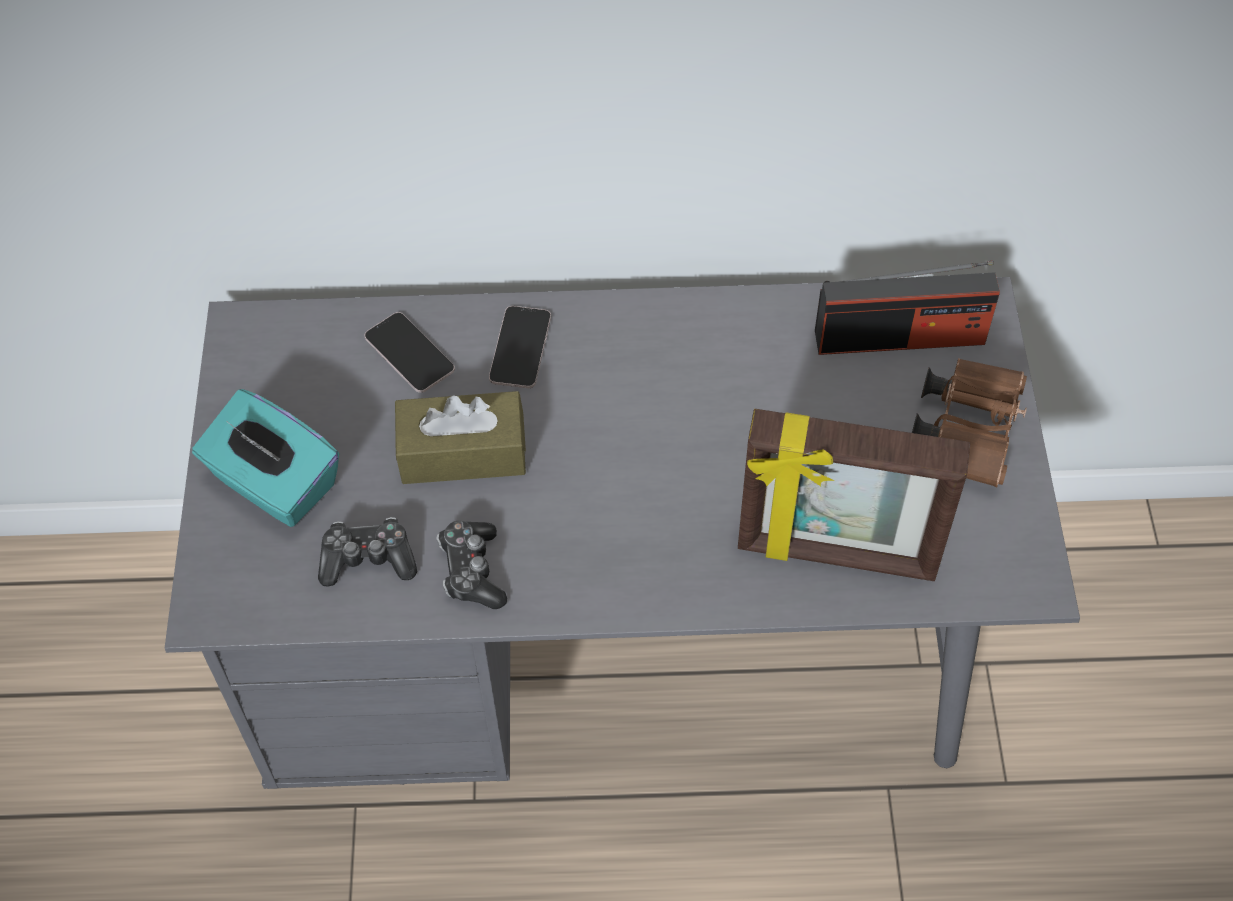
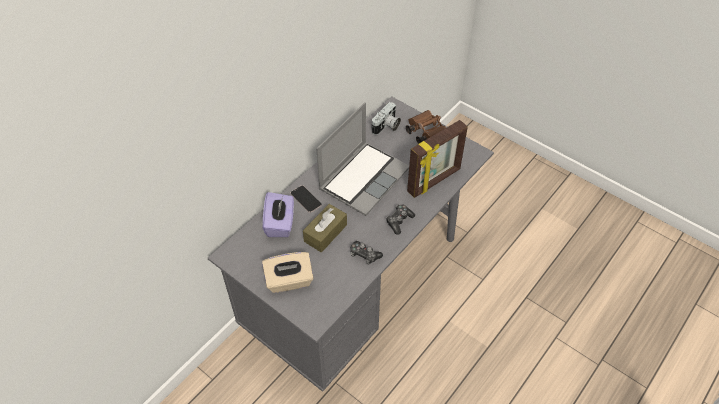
camera: 50 degrees left, 5 degrees down
(274, 483) = (289, 281): turquoise tissue box -> beige tissue box
(368, 559) = (337, 275): game controller -> game controller (399, 221)
(409, 353) = (280, 223): phone -> purple tissue box
(693, 408) = (364, 178): none -> laptop
(900, 337) = (387, 126): radio -> camera

